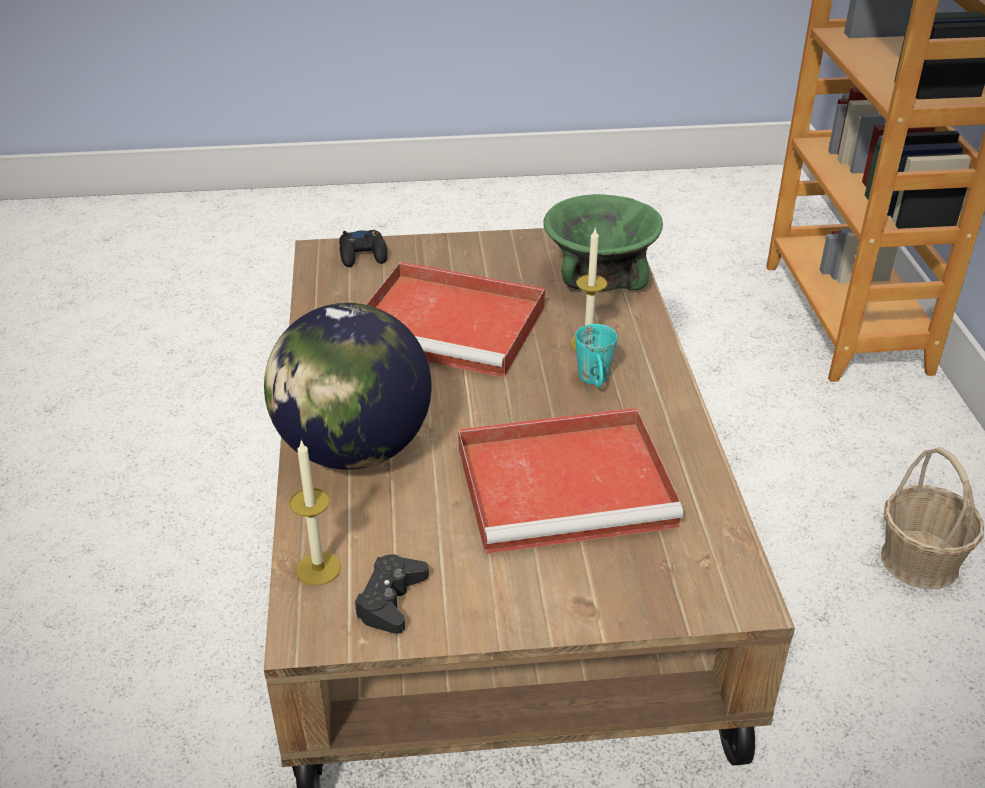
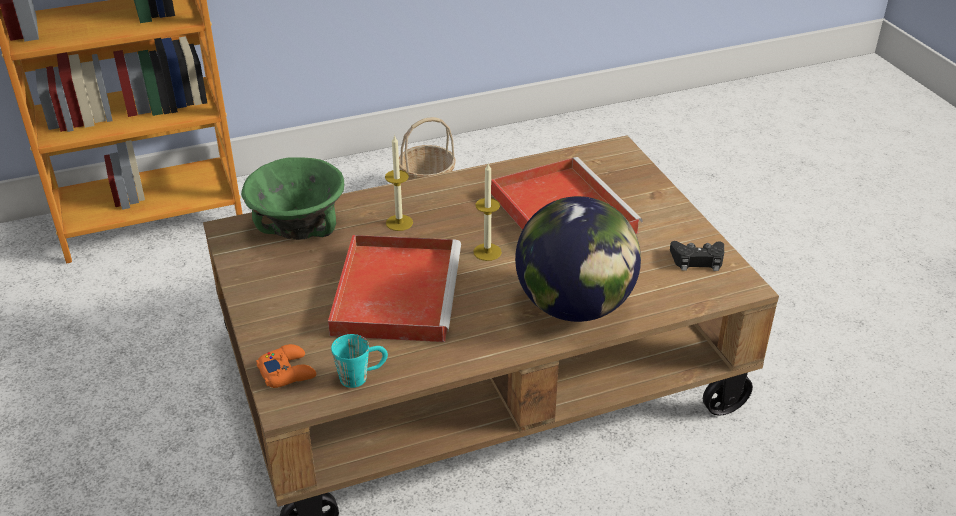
camera: 105 degrees left, 0 degrees up
(318, 568) = (692, 294): candle -> candle (487, 252)
(363, 254) = (287, 371): black game controller -> orange game controller
(595, 382) = (446, 214): turquoise mug -> turquoise mug (362, 376)

